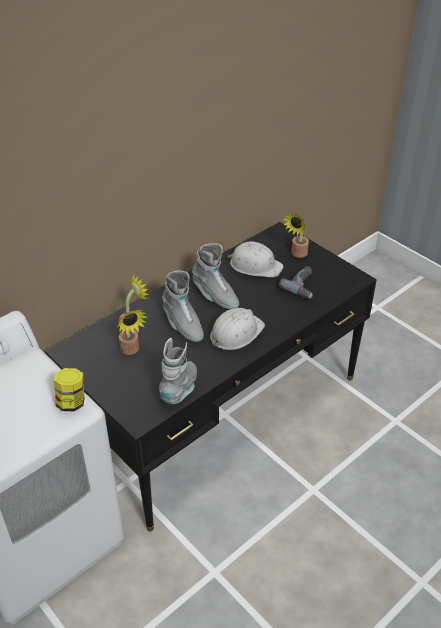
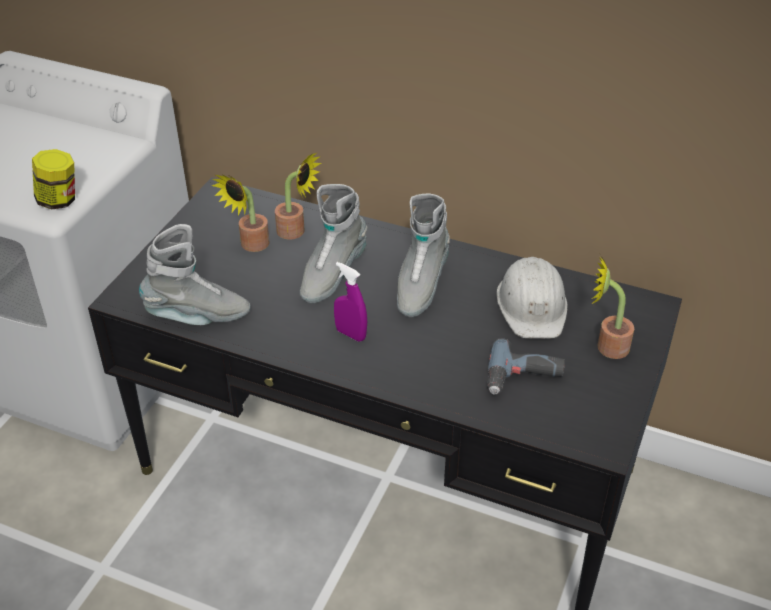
camera: 65 degrees right, 0 degrees up
(236, 333) = (350, 334): white hard hat -> purple spray bottle

